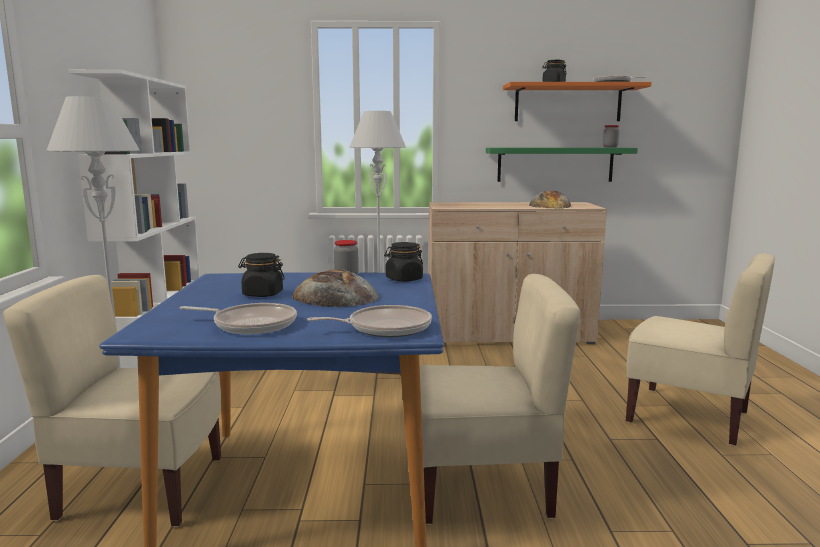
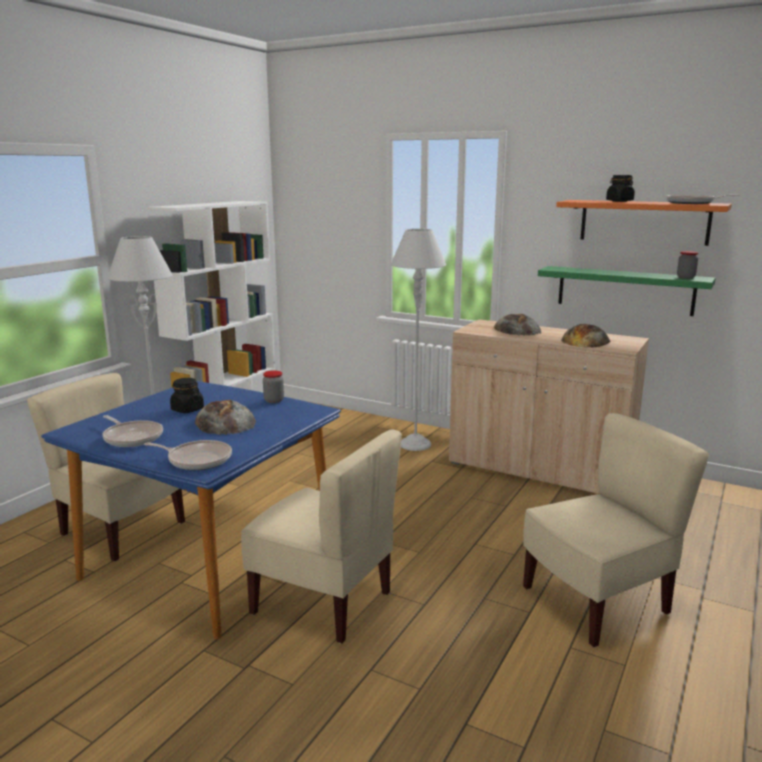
camera: 30 degrees right, 5 degrees up
(403, 279) = (304, 413): black jar -> none
(480, 204) = (517, 329): none -> bread
(688, 416) = (597, 602): beige chair -> beige chair turned 90 degrees counterclockwise

